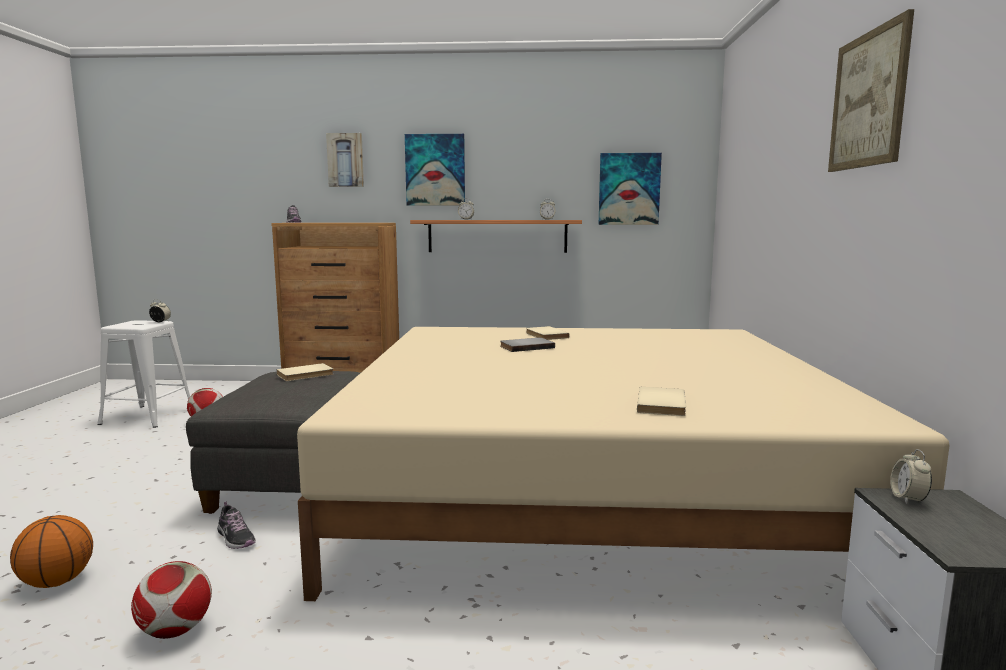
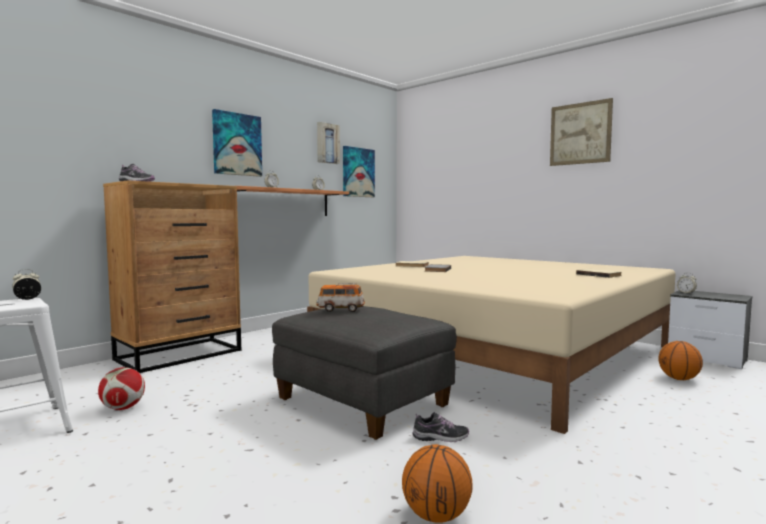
camera: 50 degrees left, 5 degrees down
(175, 631) = (572, 476): football -> none
(306, 375) = (340, 309): beige book -> toy car
(345, 160) = (155, 124): picture -> picture (327, 143)
(697, 657) = (679, 379): none -> basketball

